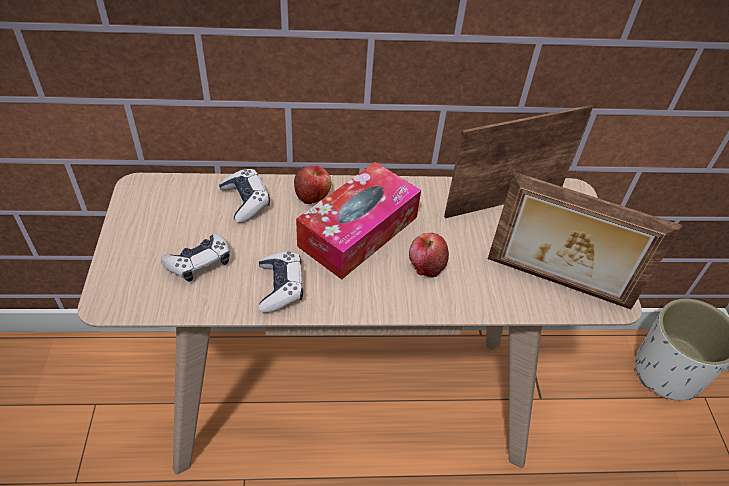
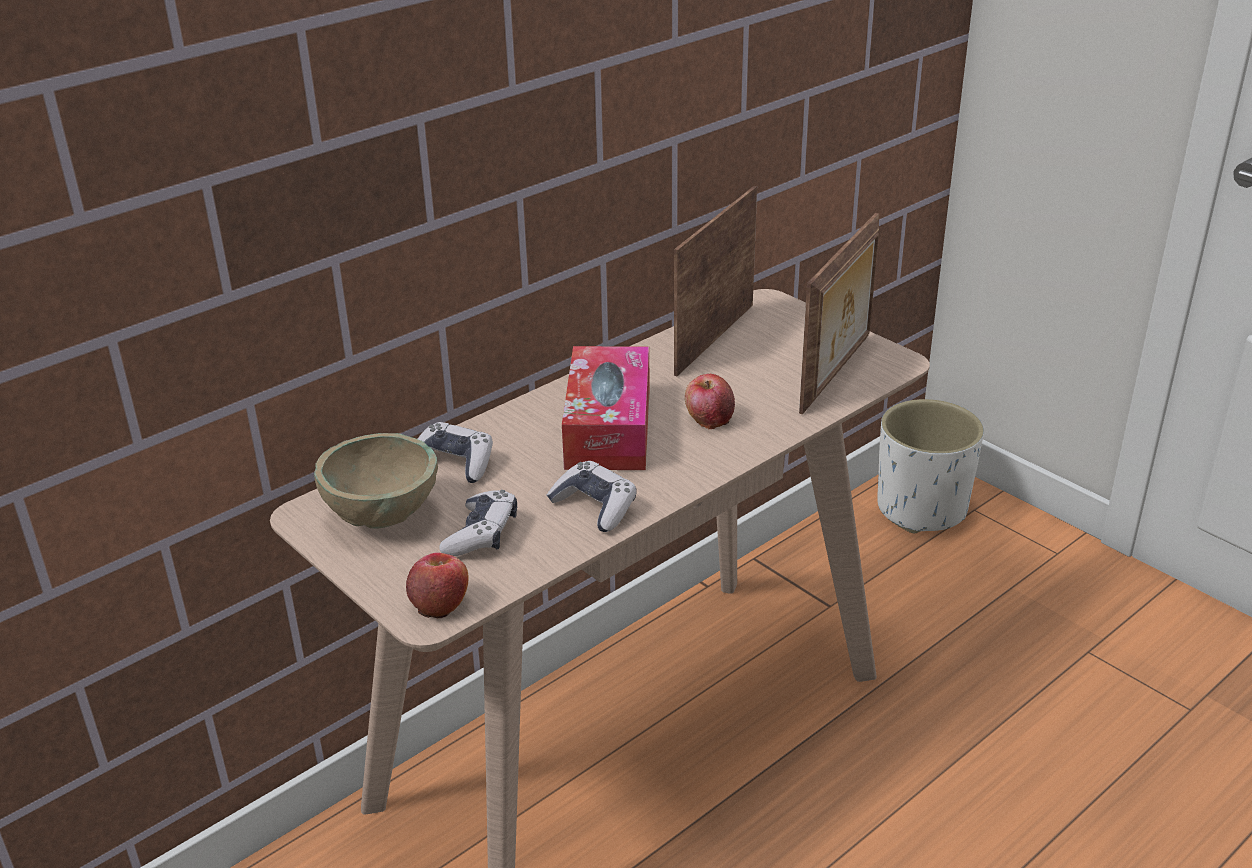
camera: 35 degrees left, 15 degrees down
(169, 214) = (383, 517): none -> beige bowl
(312, 195) = (519, 424): apple -> apple (440, 603)
(557, 284) = (838, 373): picture frame -> picture frame turned 45 degrees counterclockwise

